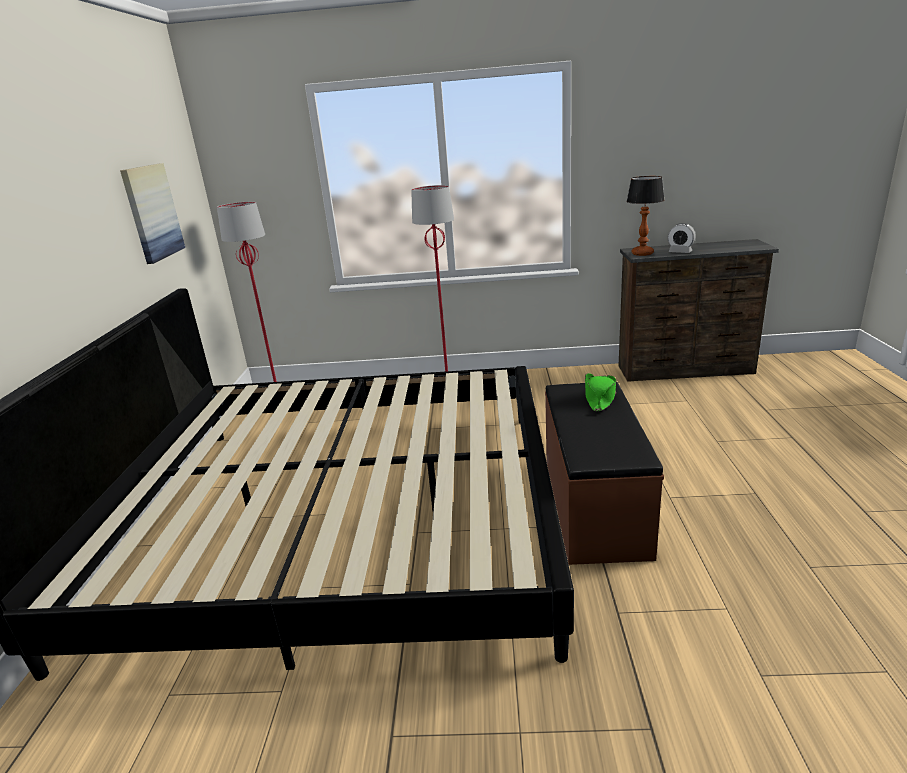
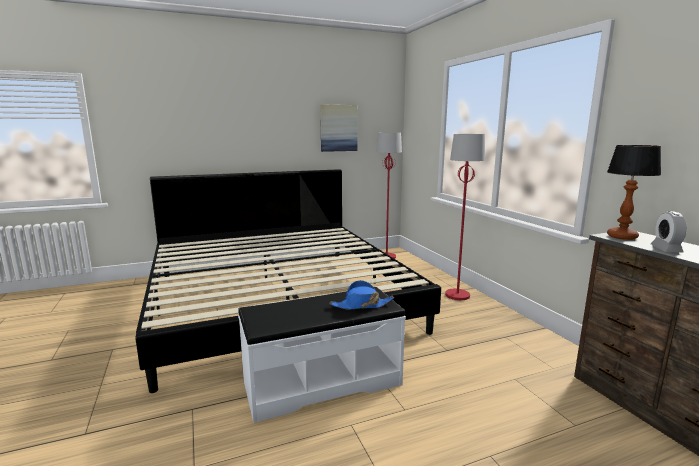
camera: 65 degrees right, 10 degrees down
(592, 504) = (322, 382): brown bench -> white bench
(599, 397) = (361, 305): green hat -> blue hat

